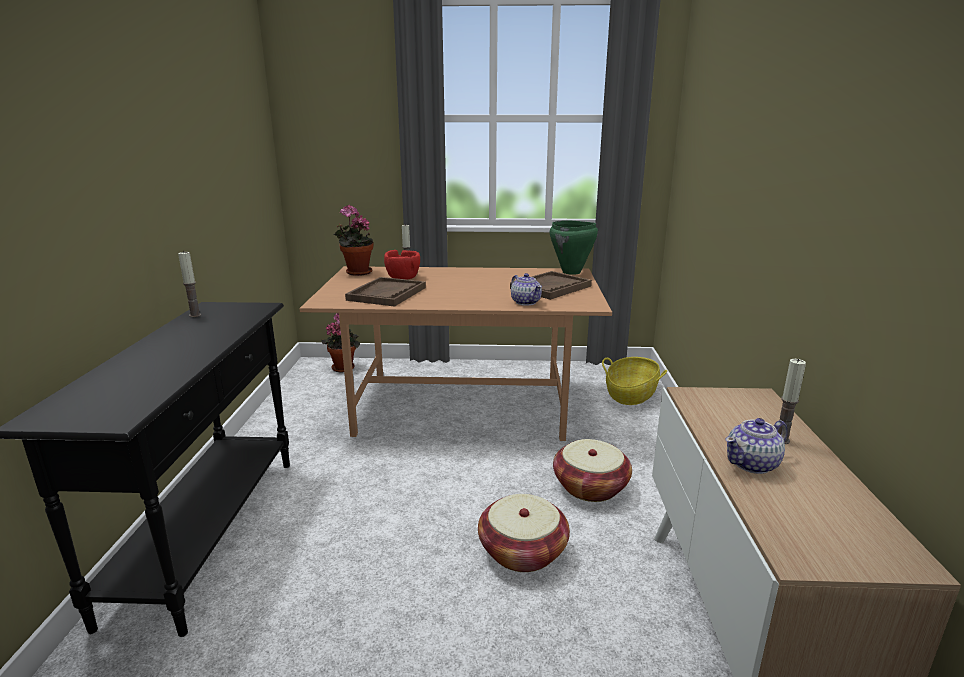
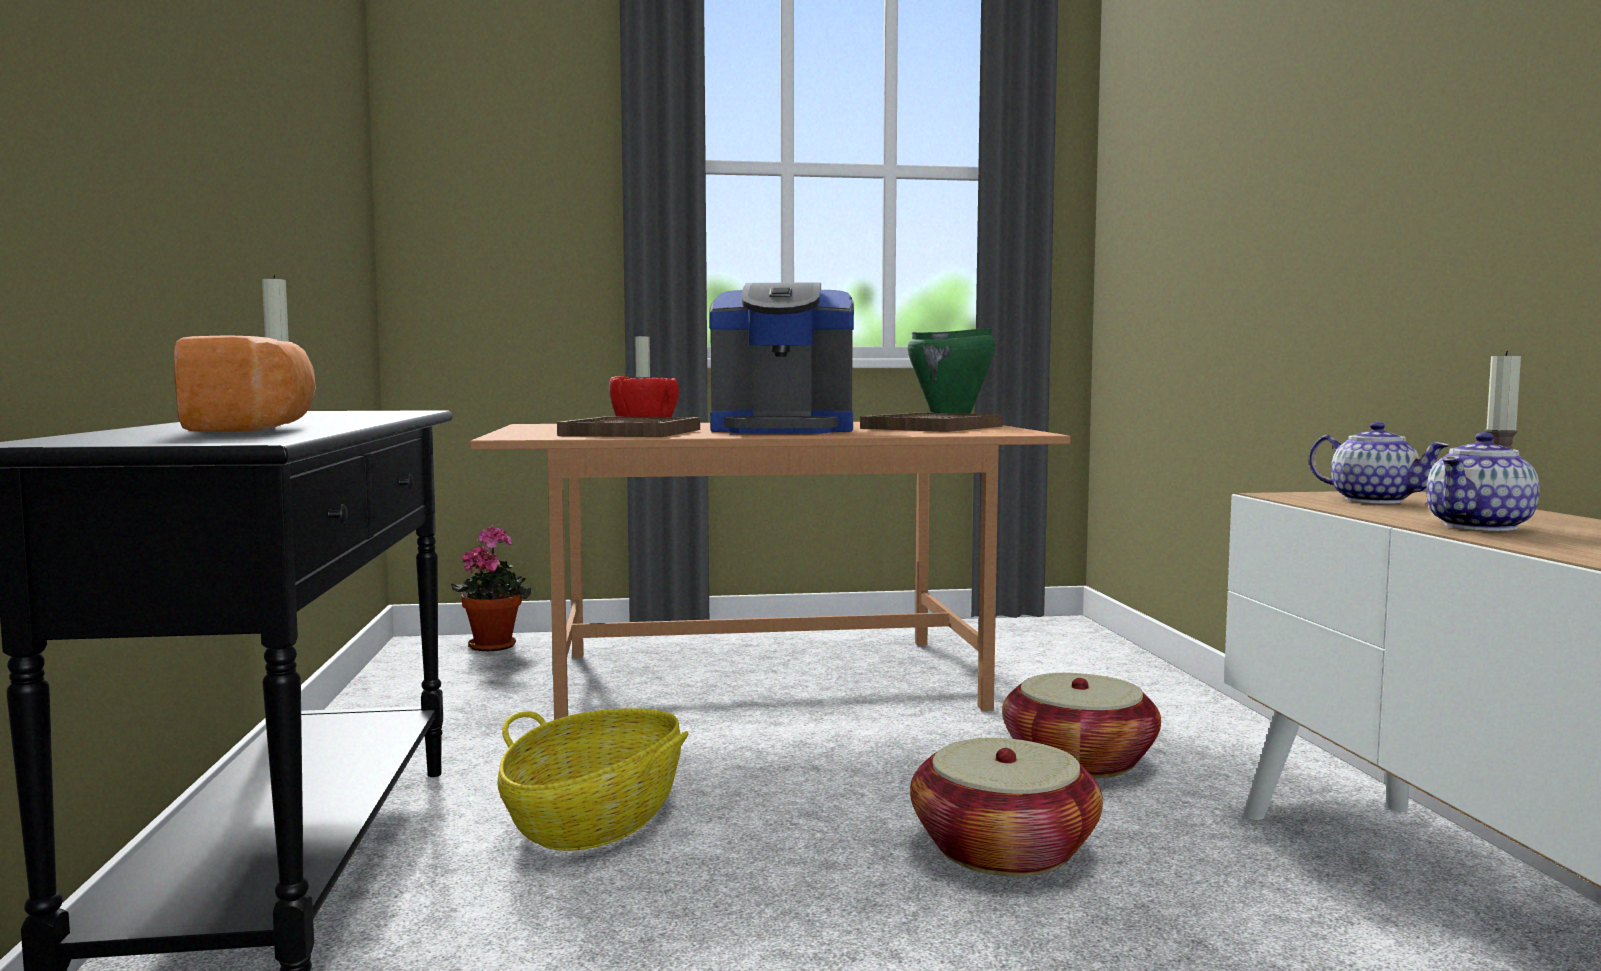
camera: 10 degrees left, 15 degrees down
(148, 376) = (256, 428): none -> bread
(356, 273) = (546, 425): potted plant -> none
(466, 291) = (783, 430): none -> coffee machine
(525, 302) = (906, 433): teapot -> teapot (1373, 500)
(631, 394) = (1076, 651): basket -> basket (596, 820)

